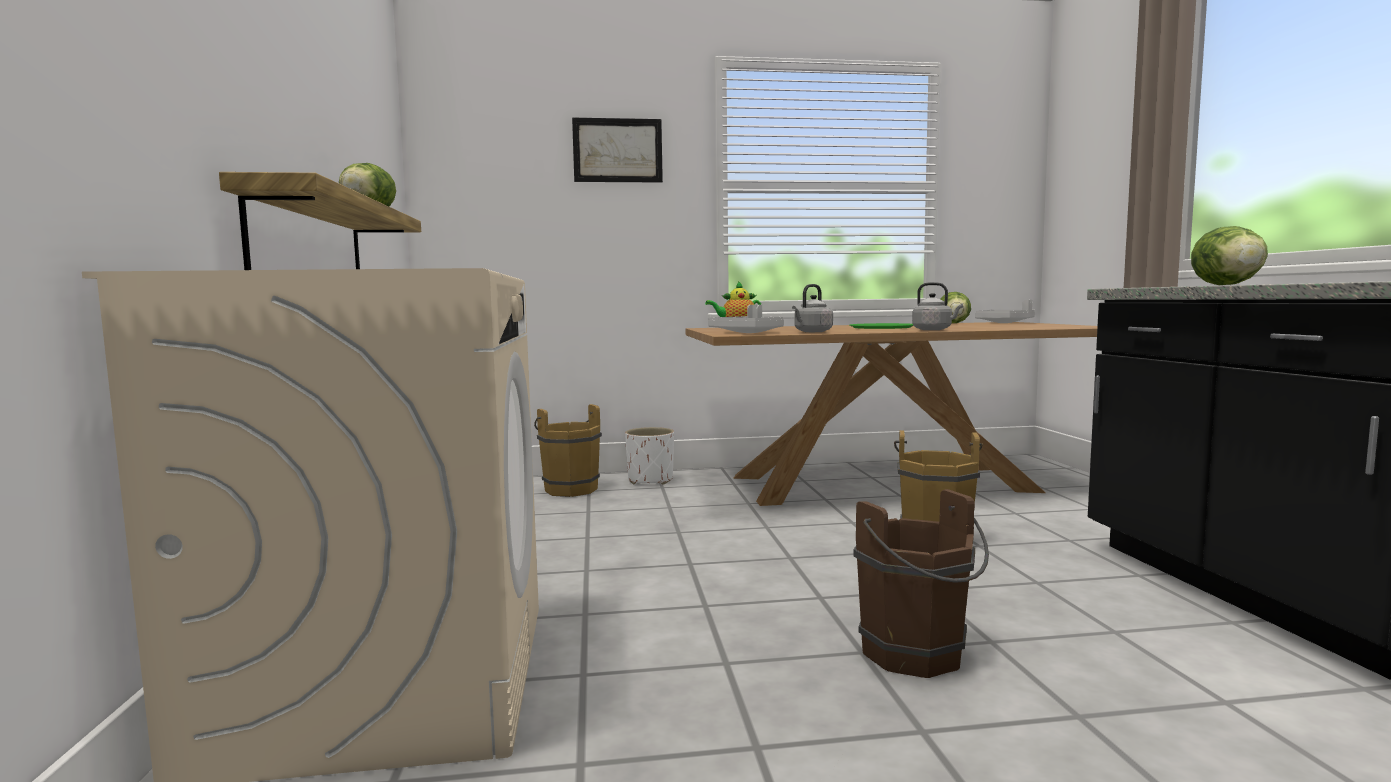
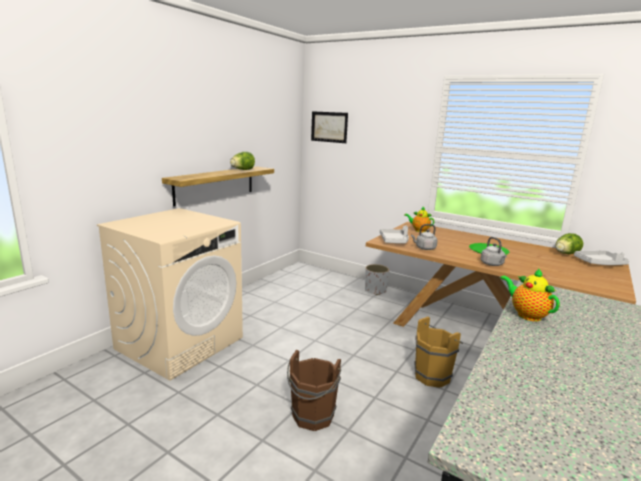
camera: 40 degrees right, 10 degrees up
(569, 489) = (338, 284): brown bucket -> none
(617, 150) = (388, 126): picture -> picture (329, 127)
(1230, 284) = (526, 315): lettuce -> teapot

